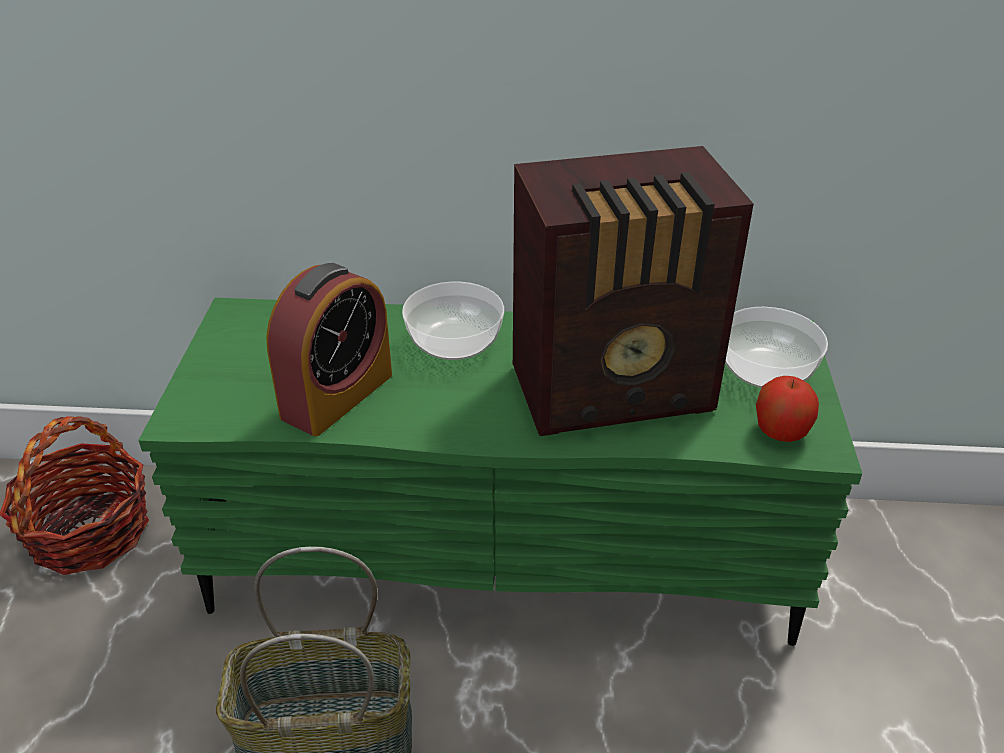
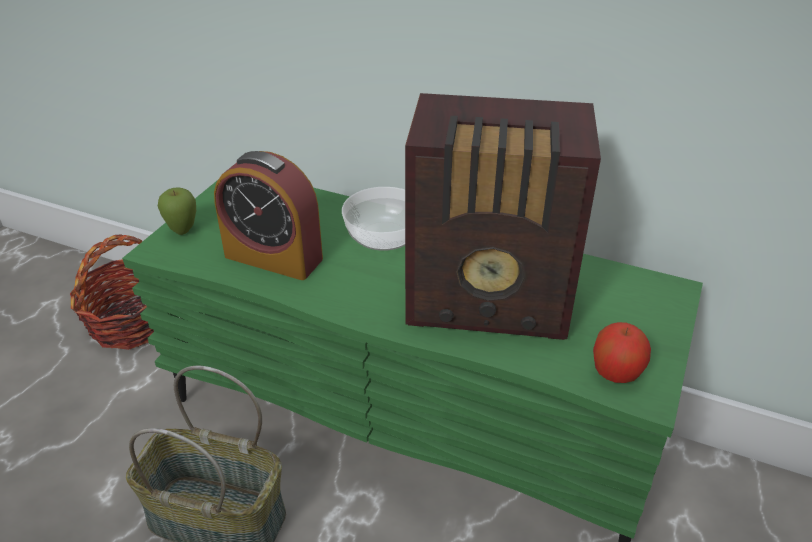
camera: 20 degrees right, 0 degrees up
(200, 389) = (183, 231): none -> apple
(337, 395) = (273, 257): alarm clock -> alarm clock turned 60 degrees clockwise
(764, 368) = (632, 314): bowl -> none

